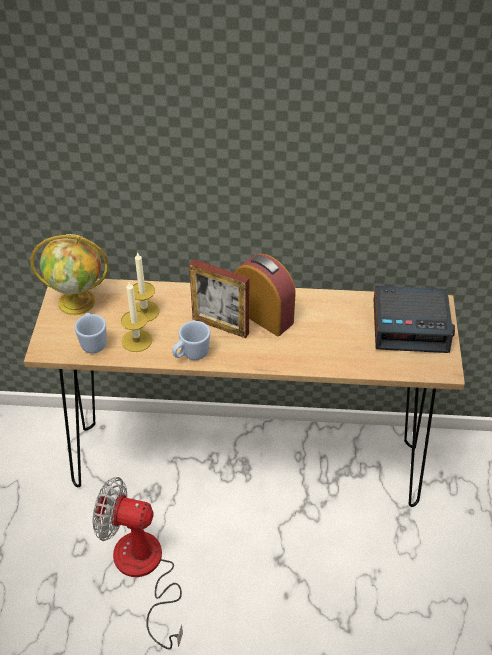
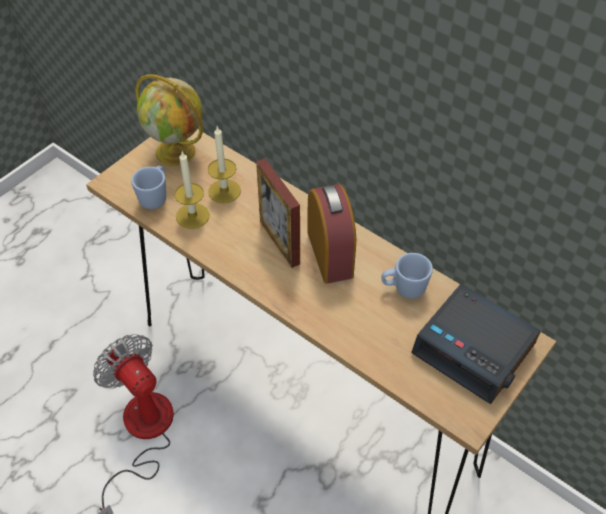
camera: 35 degrees right, 5 degrees up
(191, 355) = (227, 256): blue mug -> blue mug (404, 288)

